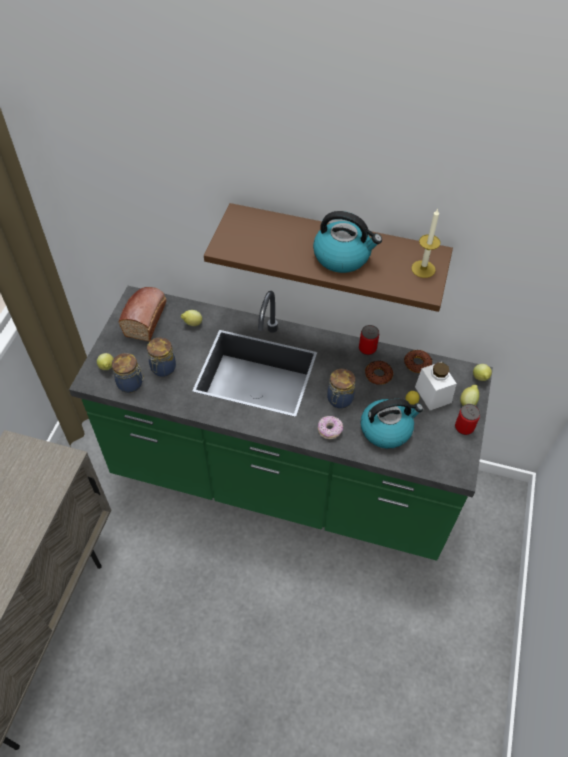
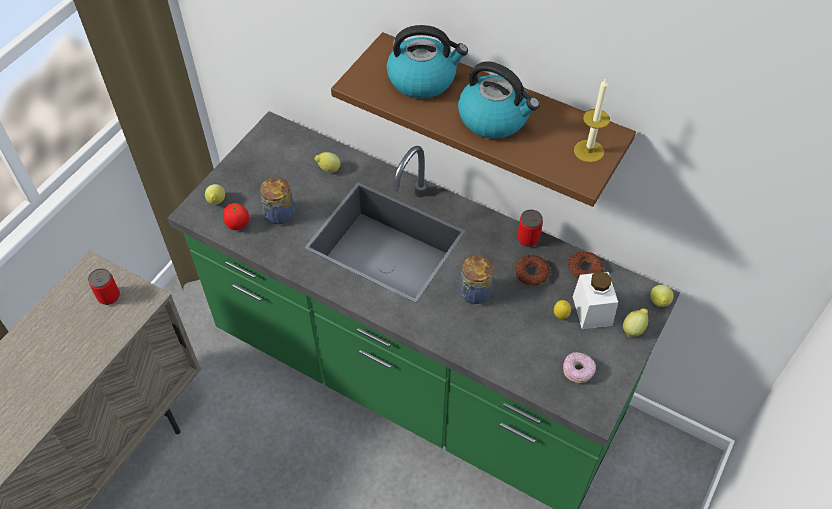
camera: 15 degrees right, 0 degrees up
(131, 384) = (238, 225): jar -> tomato
(146, 318) = (278, 153): bread -> none
(329, 430) = (451, 327): donut -> donut (578, 371)
(386, 429) = (520, 341): kettle -> kettle (423, 79)
(464, 427) = (618, 359): can -> can (109, 296)

